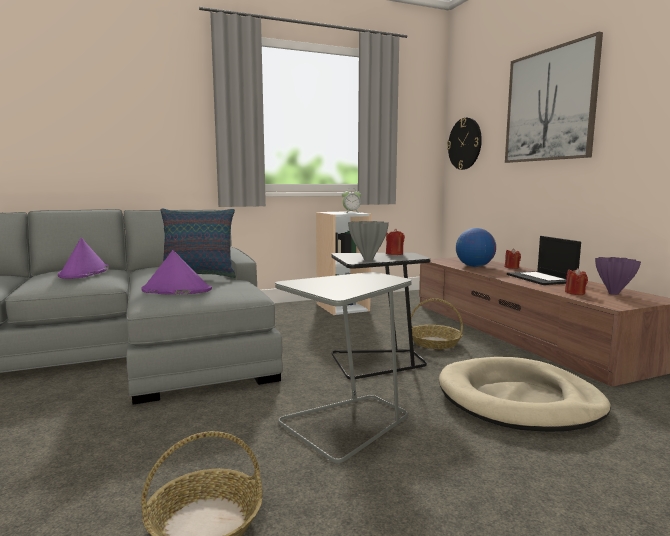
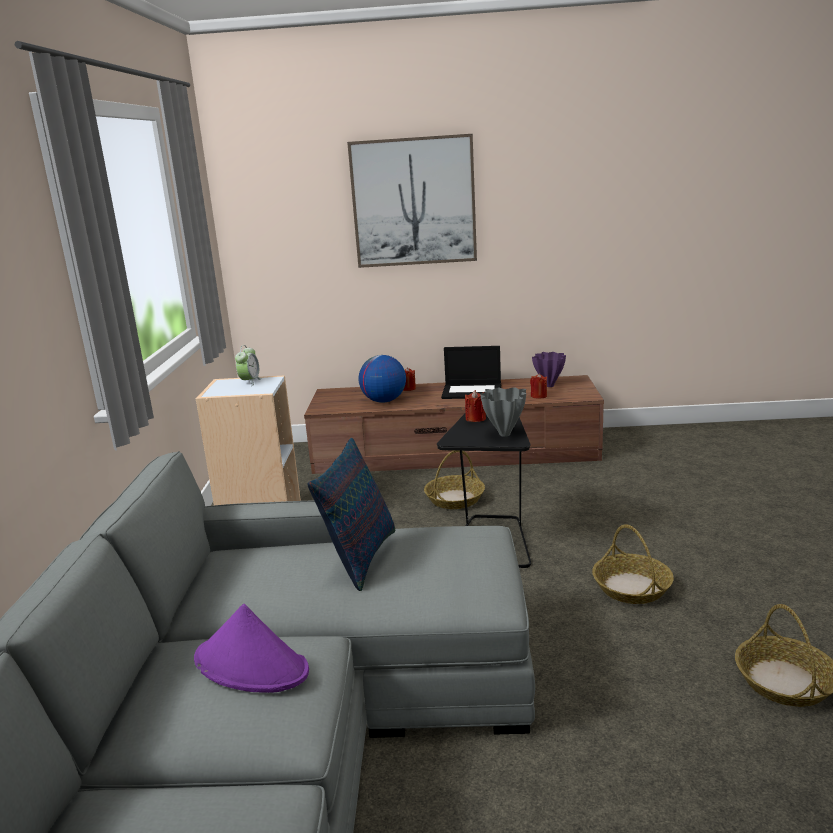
camera: 65 degrees left, 10 degrees up
(176, 290) = (447, 577): purple hat -> none
(347, 424) = (631, 587): grey side table -> basket
(464, 144) = (268, 242): wall clock -> none
(519, 400) = (612, 500): beige dog bed -> none

